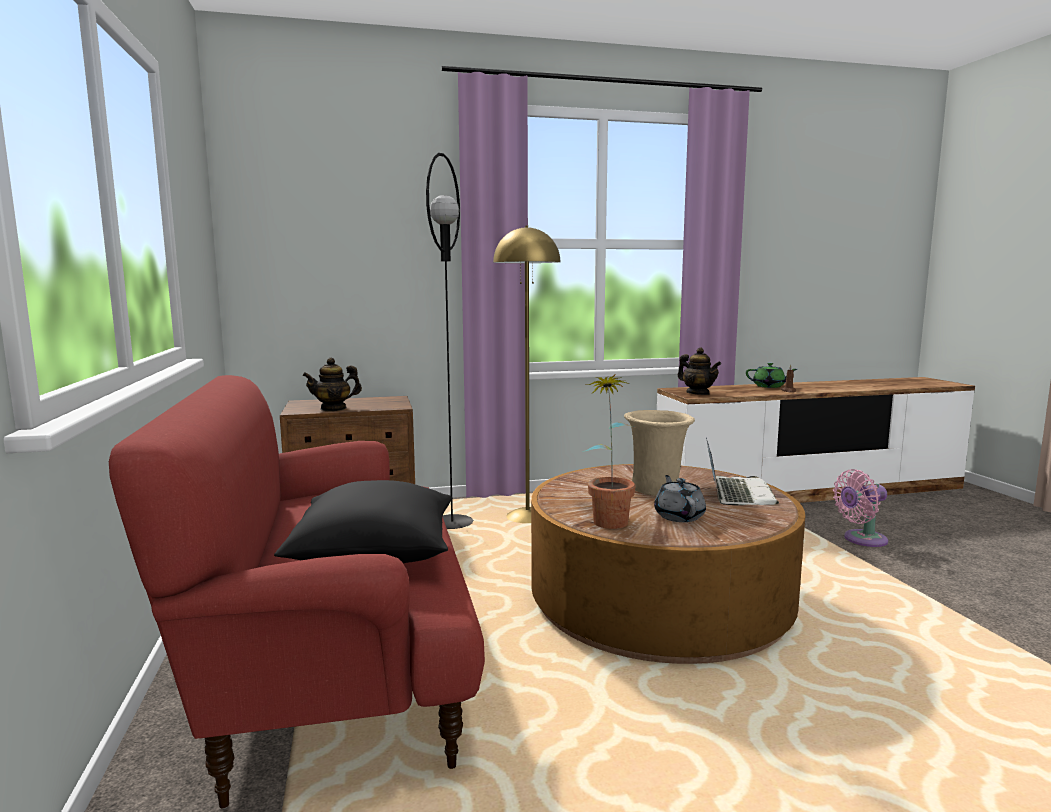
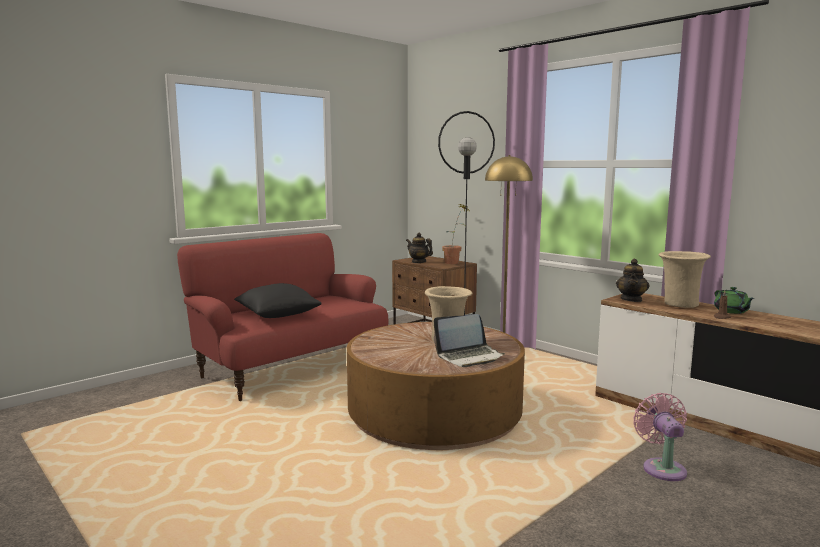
camera: 60 degrees right, 0 degrees up
(609, 518) = (379, 339): potted plant -> potted plant (455, 262)
(679, 516) = (402, 350): grey teapot -> none
(732, 389) = (679, 304): none -> beige vase
(861, 539) = (662, 467): pink fan -> pink fan turned 45 degrees clockwise

